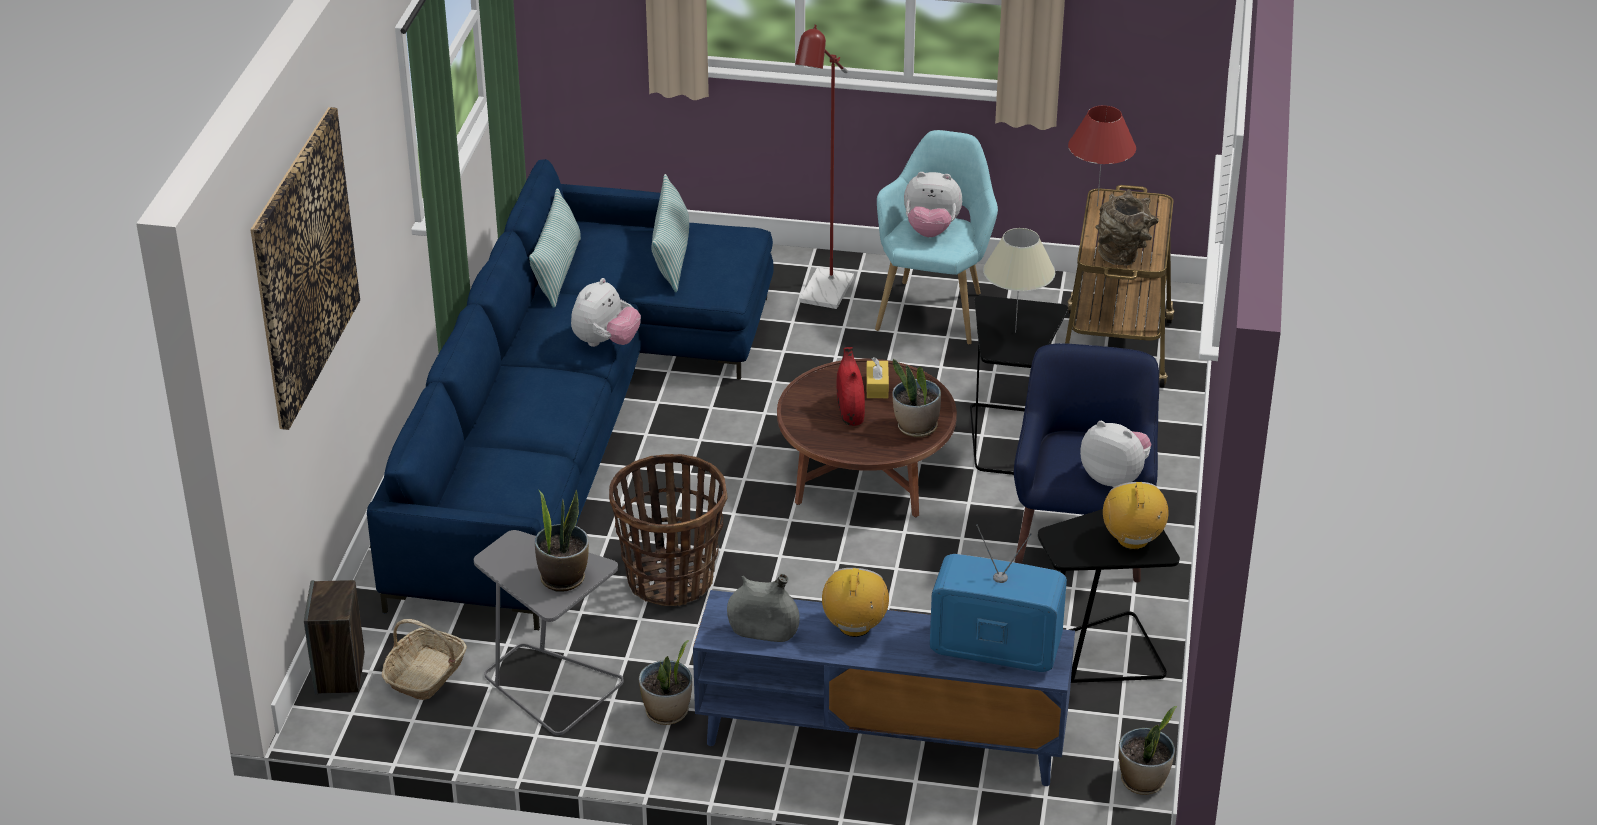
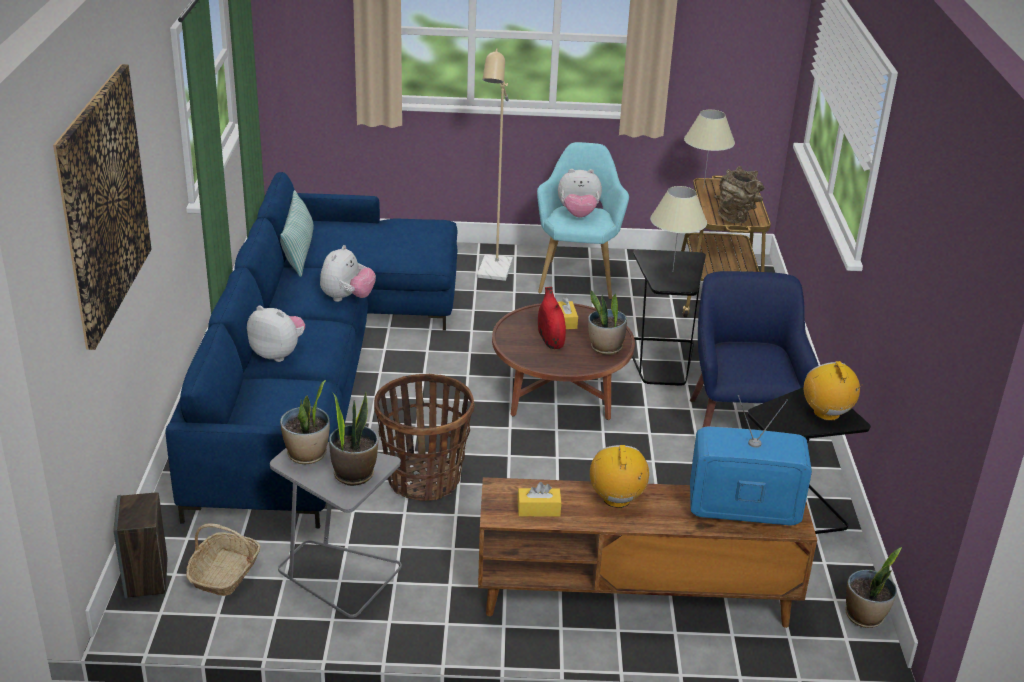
camera: 10 degrees left, 5 degrees down
(667, 713) = (445, 590): potted plant -> potted plant (307, 455)
(671, 257) = (386, 239): pillow -> none
(763, 632) = (538, 509): grey vase -> yellow tissue box
(823, 296) = (493, 273): red floor lamp -> beige floor lamp
(880, 739) = (634, 598): blue tv stand -> brown tv stand
(1097, 205) = (703, 188): red table lamp -> beige table lamp
(1114, 477) = (779, 372): plush toy -> plush toy (278, 354)

